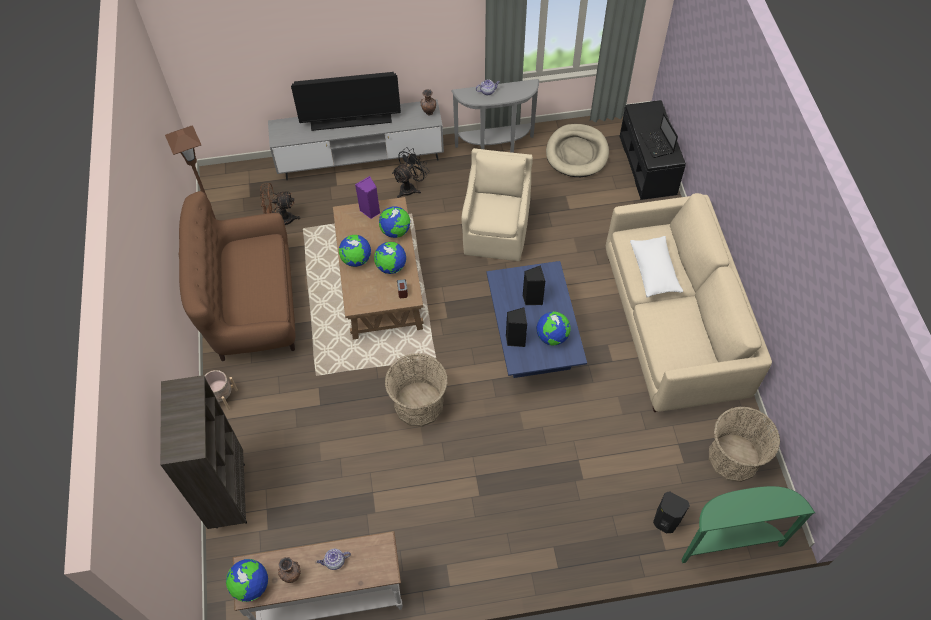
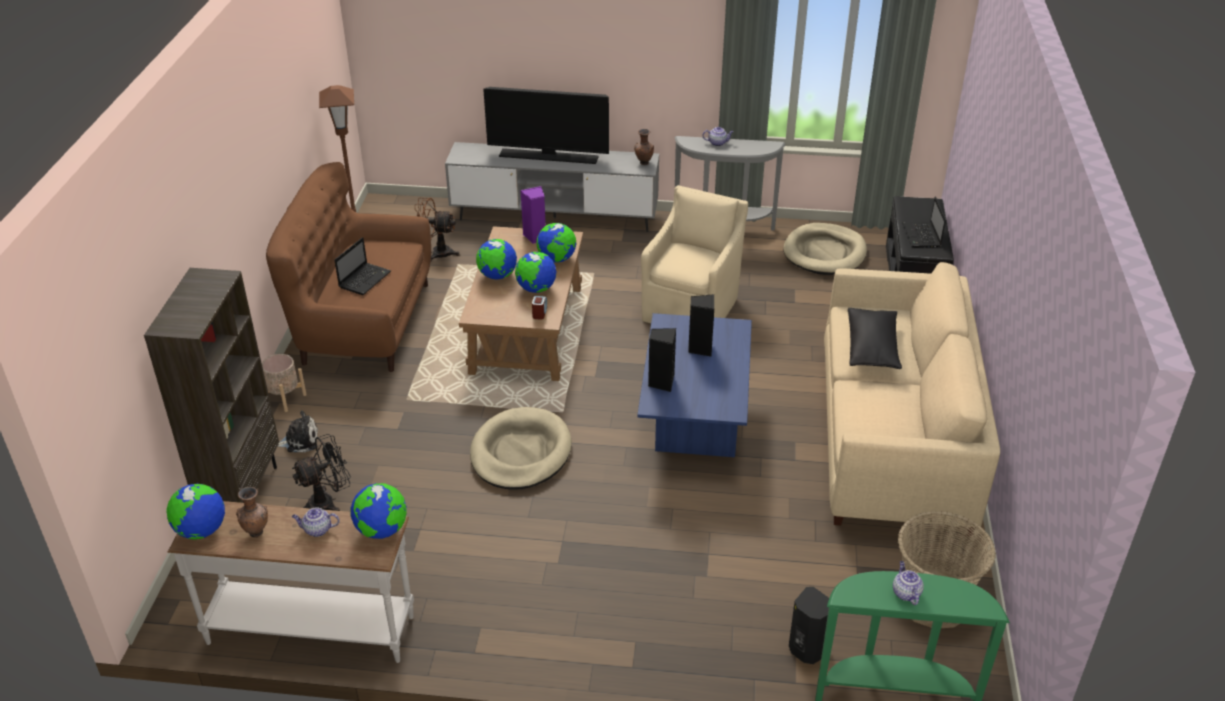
camera: 15 degrees right, 20 degrees down
(251, 435) = (300, 440): none -> plush toy
(252, 284) = (365, 279): none -> laptop
(410, 187) = (603, 250): black fan -> black fan (328, 501)
(418, 404) = (520, 453): basket -> beige dog bed
(552, 337) = (710, 389): globe -> globe (382, 530)
(654, 271) = (872, 348): white pillow -> black pillow
(746, 508) = (905, 593): none -> teapot

